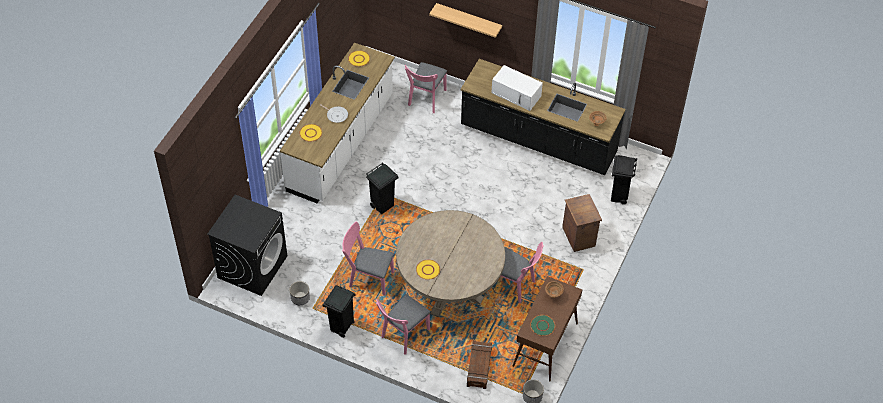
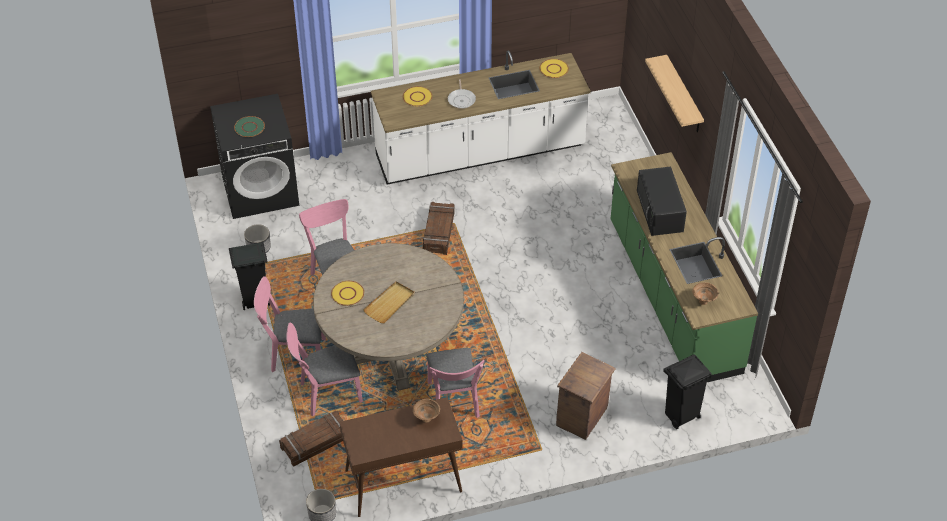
camera: 50 degrees right, 5 degrees down
(383, 205) = (439, 232): black trash can -> crate
(426, 100) = (613, 176): pink chair -> pink chair (326, 394)
(455, 256) = (390, 304): none -> beige tray
(517, 94) = (660, 211): white microwave -> black microwave
(538, 140) = (672, 297): black counter -> green counter
(542, 326) = (374, 436): green plate -> green plate (249, 127)

